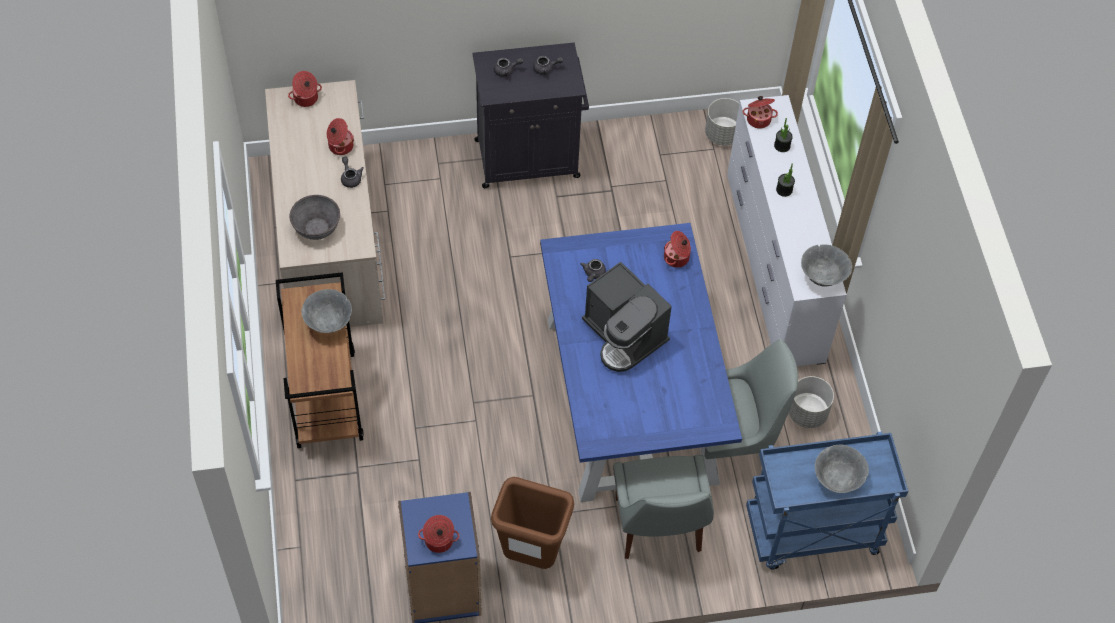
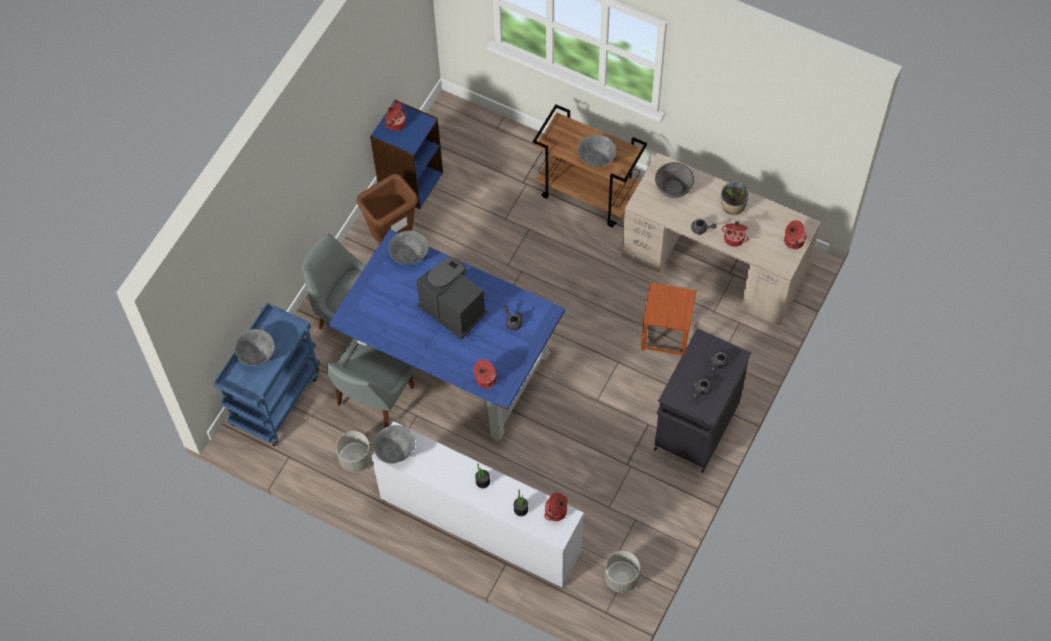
camera: 130 degrees right, 5 degrees up
(302, 166) = (733, 207): none -> potted plant
(447, 234) = (665, 335): none -> brown stool
(597, 415) = (409, 256): none -> grey bowl
(624, 335) = (452, 308): coffee machine -> coffee machine turned 45 degrees clockwise

